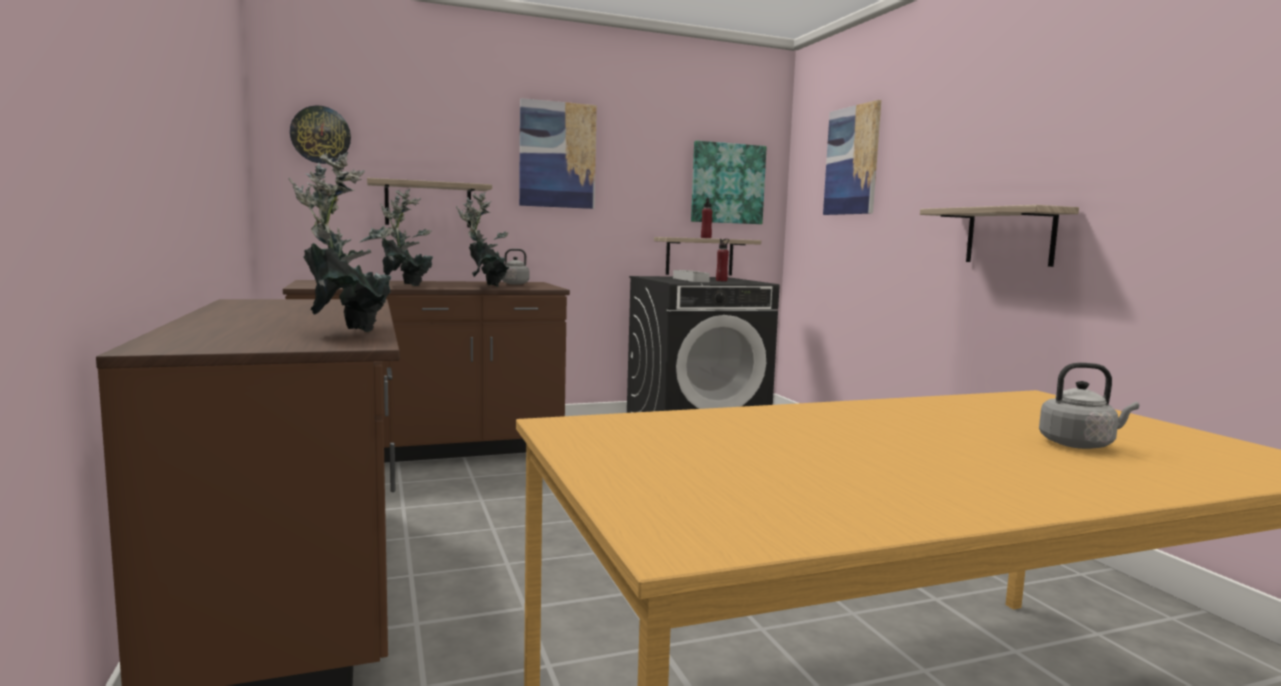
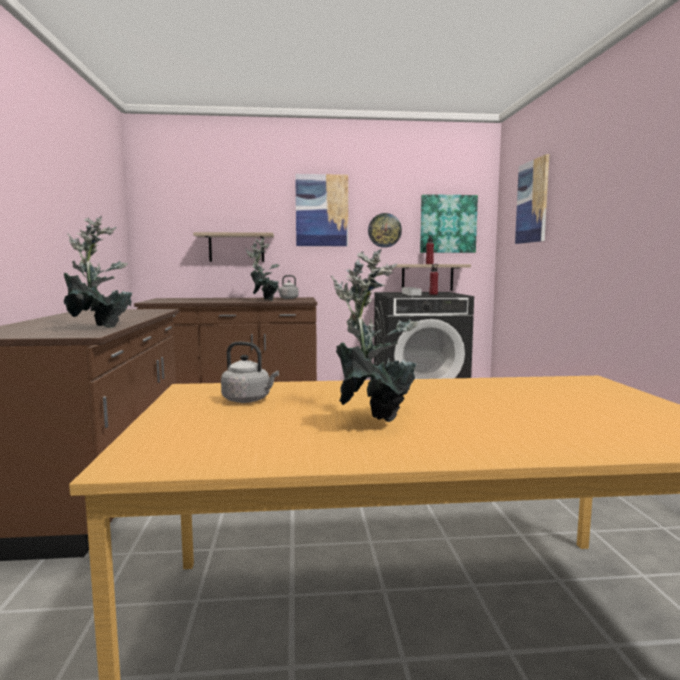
camera: 15 degrees right, 0 degrees up
(320, 135) = (169, 206): wall clock -> wall clock (384, 230)
(405, 285) = (213, 300): potted plant -> potted plant (373, 417)
(1010, 236) = (628, 254): shelf -> none
(1079, 444) = (556, 416): grey kettle -> grey kettle (248, 400)

